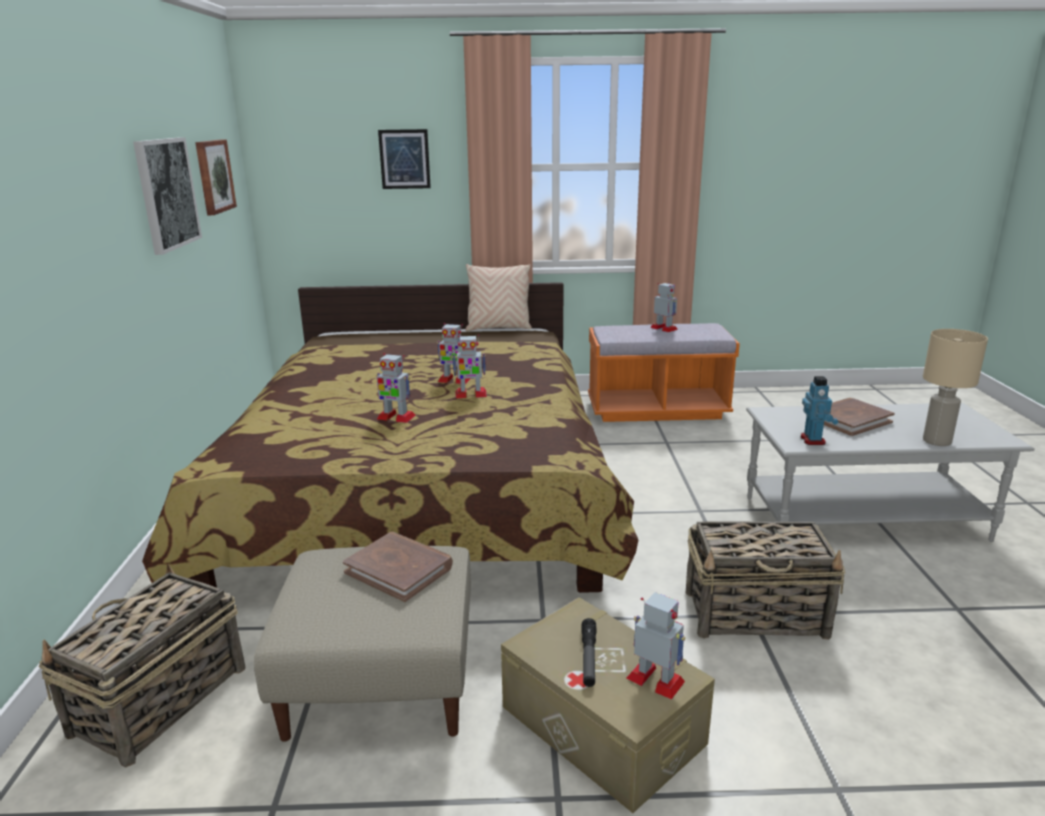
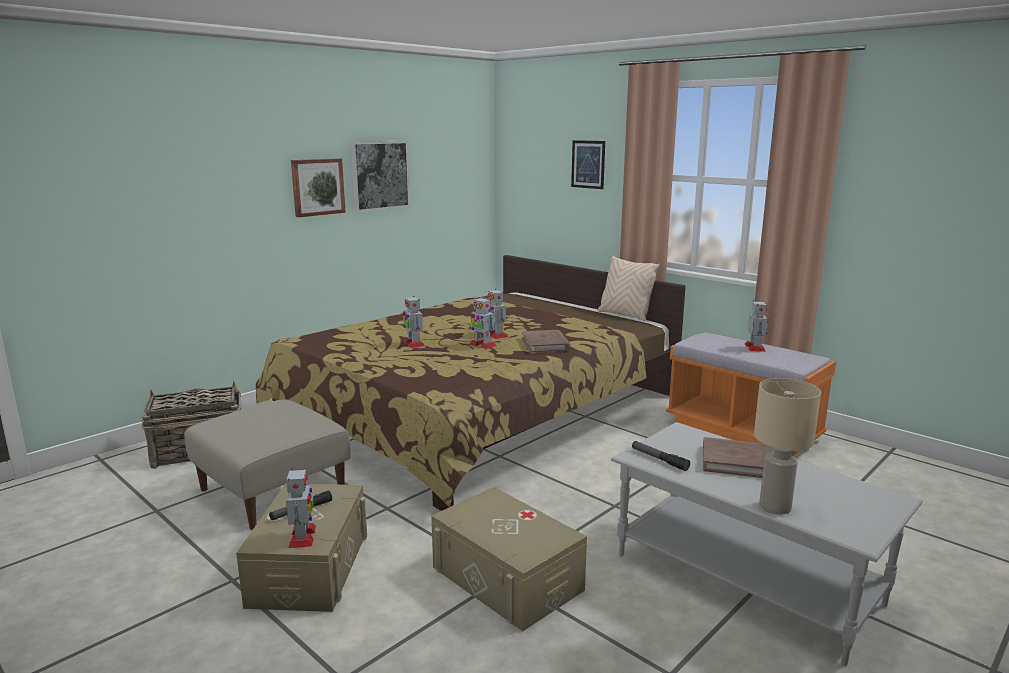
camera: 45 degrees right, 5 degrees down
(213, 176) = (445, 168): picture -> picture (317, 187)
(399, 569) = (291, 421): brown book -> brown book (545, 344)
(756, 614) = (507, 578): basket -> beige storage box
(813, 440) = (659, 459): toy robot -> flashlight

